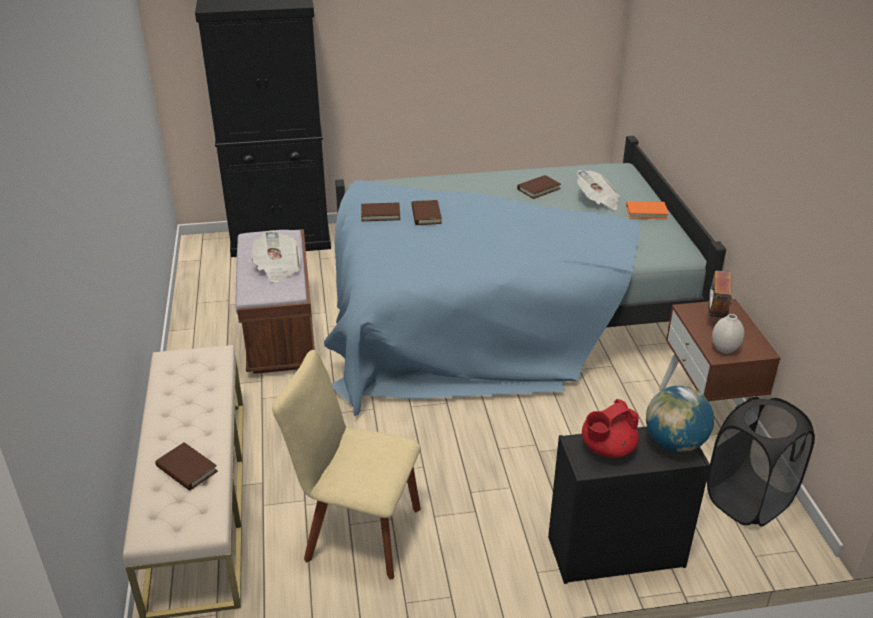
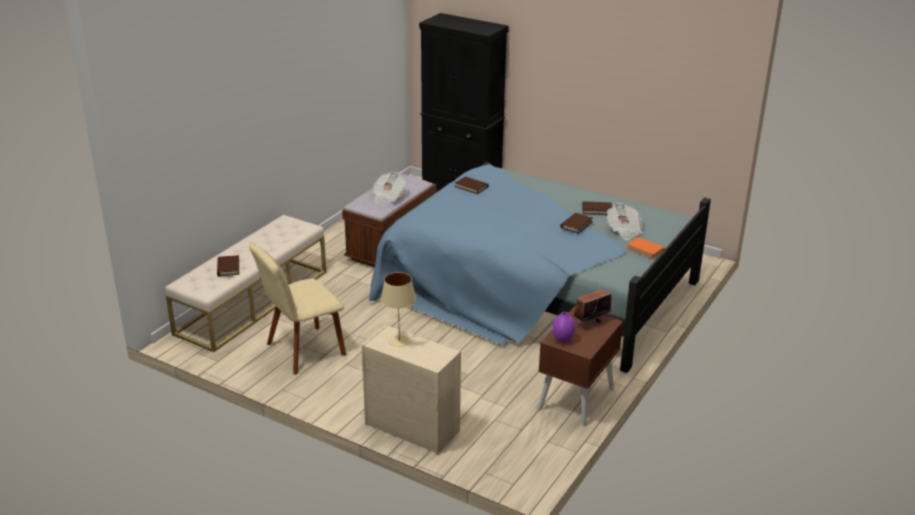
camera: 40 degrees right, 5 degrees down
(357, 531) = (302, 351): beige chair -> beige chair turned 90 degrees counterclockwise
(426, 215) = (496, 197): brown book -> brown book (576, 225)
(607, 449) = (399, 340): red teapot -> beige table lamp
(614, 552) = (411, 427): black dresser -> beige dresser
(674, 443) = (436, 355): globe -> none
(724, 349) = (562, 339): white vase -> purple vase
(748, 500) = (526, 449): black laundry basket -> none

